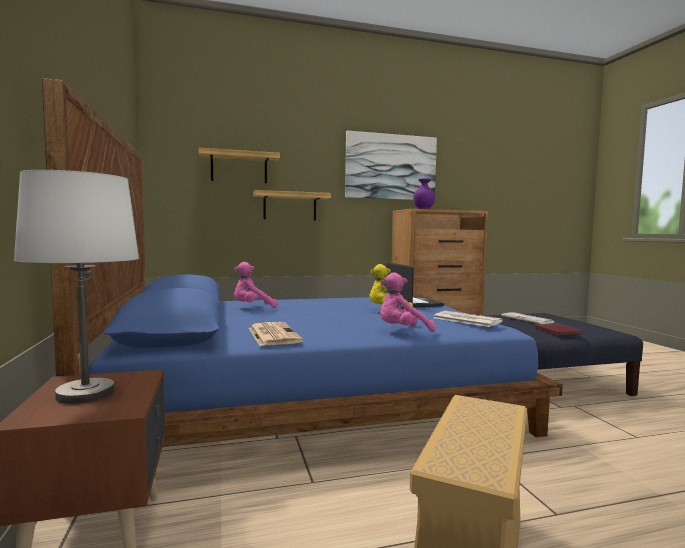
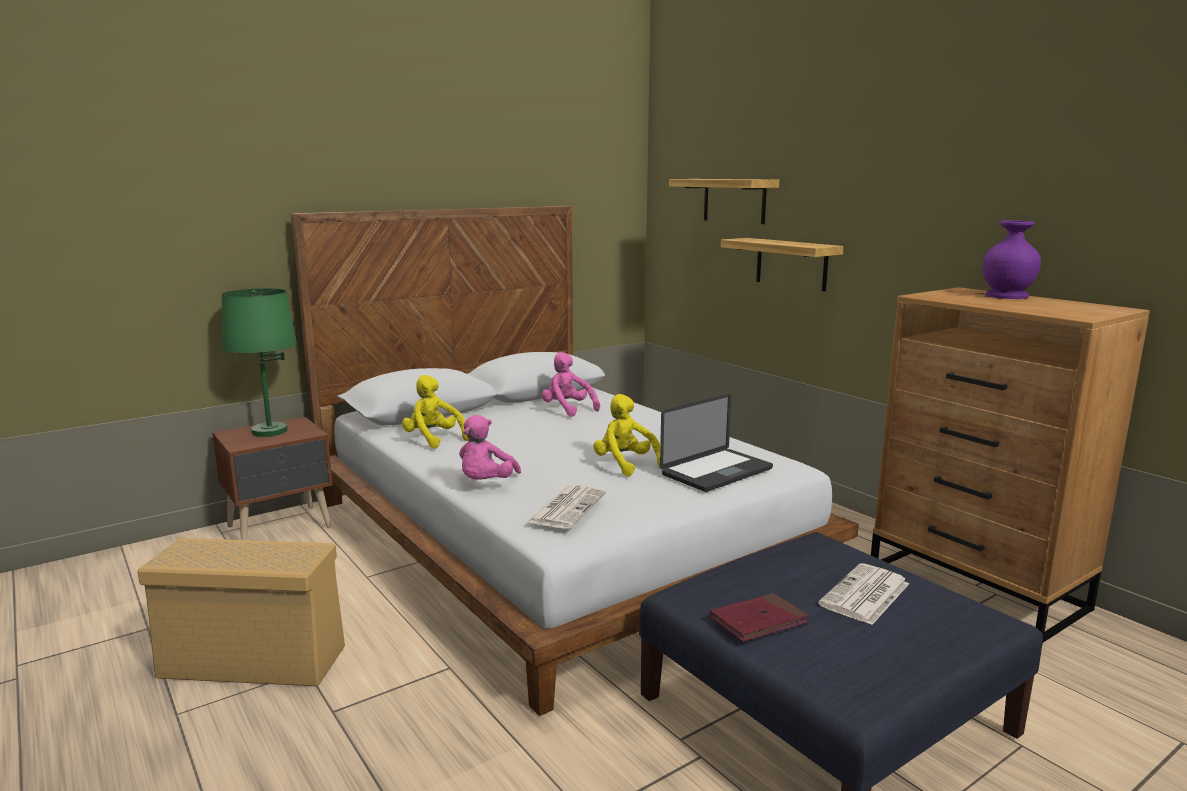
camera: 70 degrees right, 10 degrees up
(86, 394) = (269, 431): white table lamp -> green table lamp
(273, 335) = (433, 439): newspaper -> yellow plush toy
(311, 398) = (558, 539): blue bed -> white bed
(391, 167) = (972, 189): picture -> none
(402, 331) = (486, 483): pink plush toy -> pink plush toy turned 120 degrees counterclockwise

